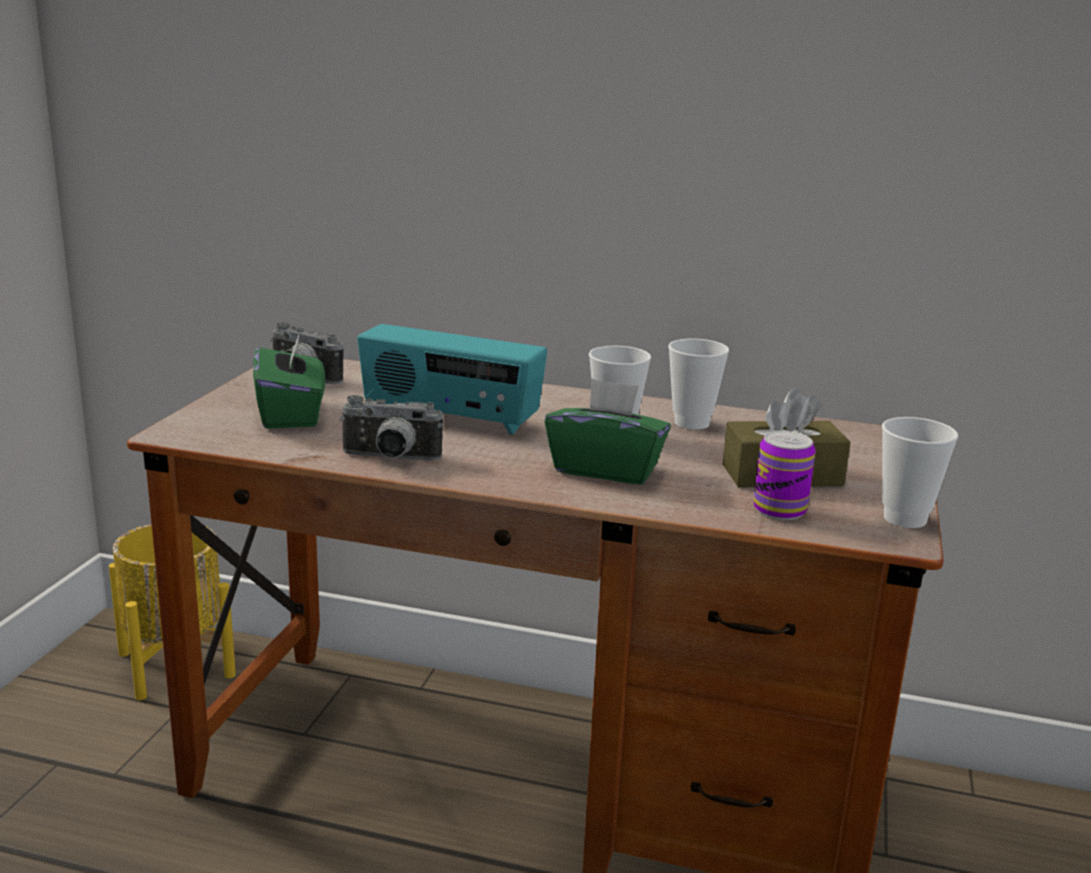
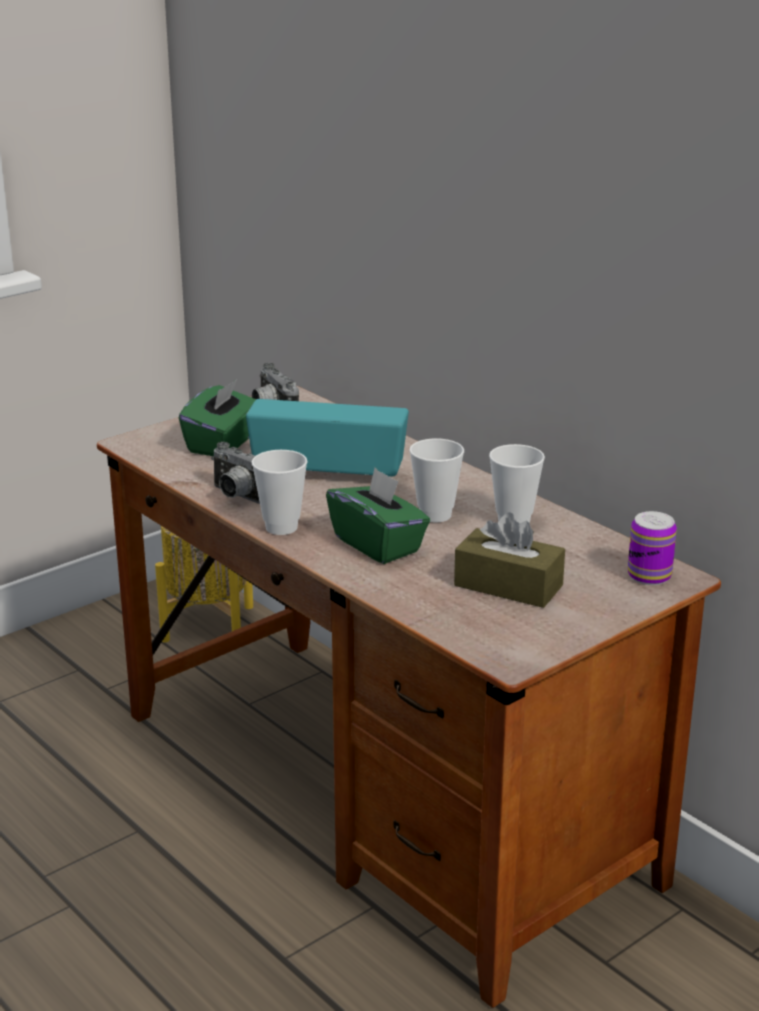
camera: 35 degrees right, 5 degrees up
(450, 418) = (328, 473): radio -> radio turned 135 degrees clockwise
(779, 510) = (454, 612): can -> can (649, 576)
(905, 519) = (543, 647): cup -> cup (281, 527)

